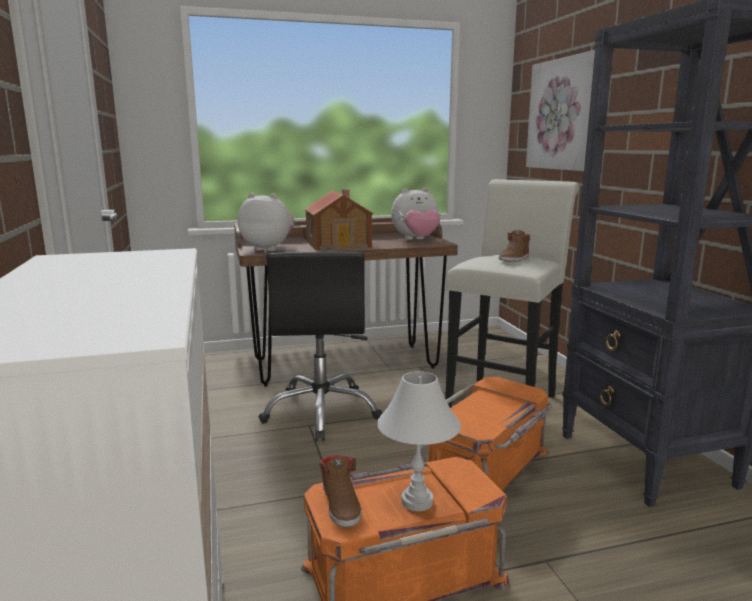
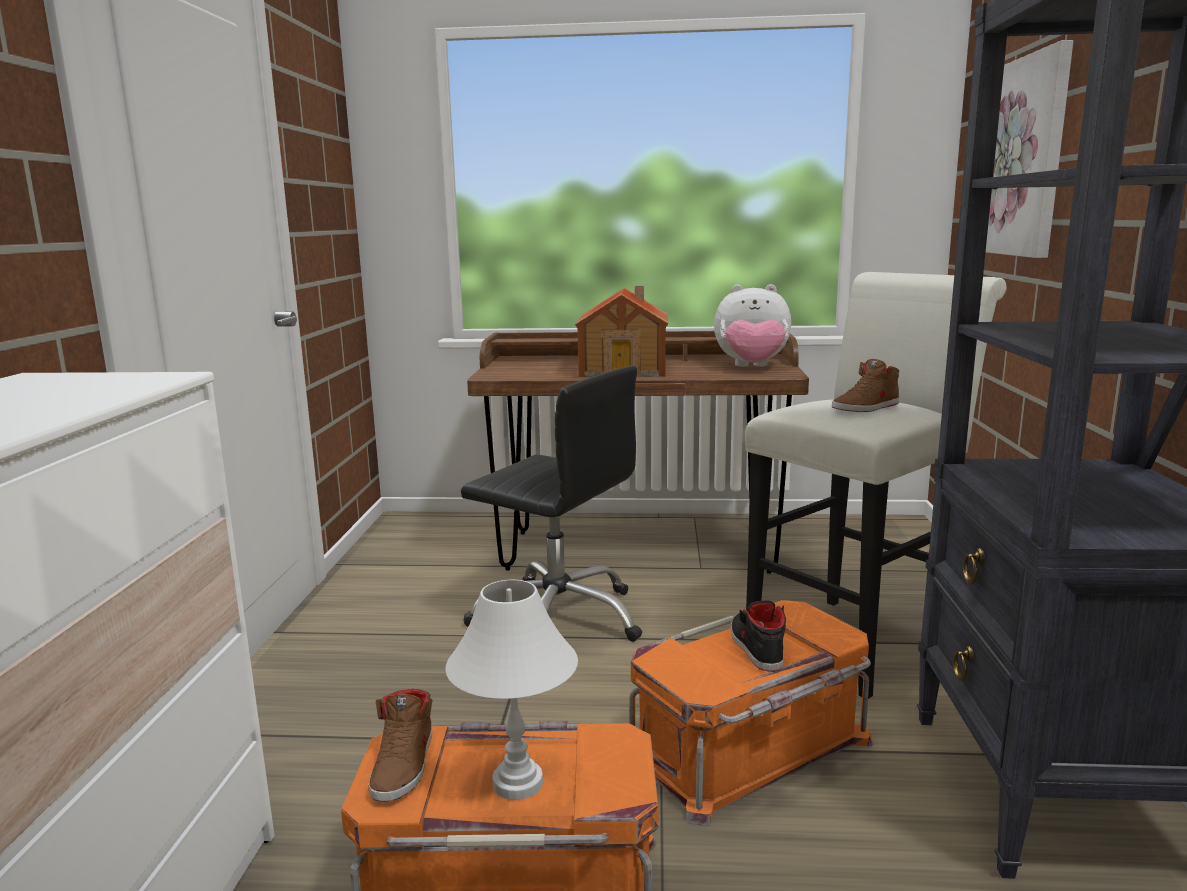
camera: 20 degrees right, 0 degrees up
(269, 248) = (518, 371): plush toy -> none
(322, 412) = (558, 619): black office chair -> black office chair turned 75 degrees counterclockwise
(489, 404) = (755, 646): none -> black shoe

